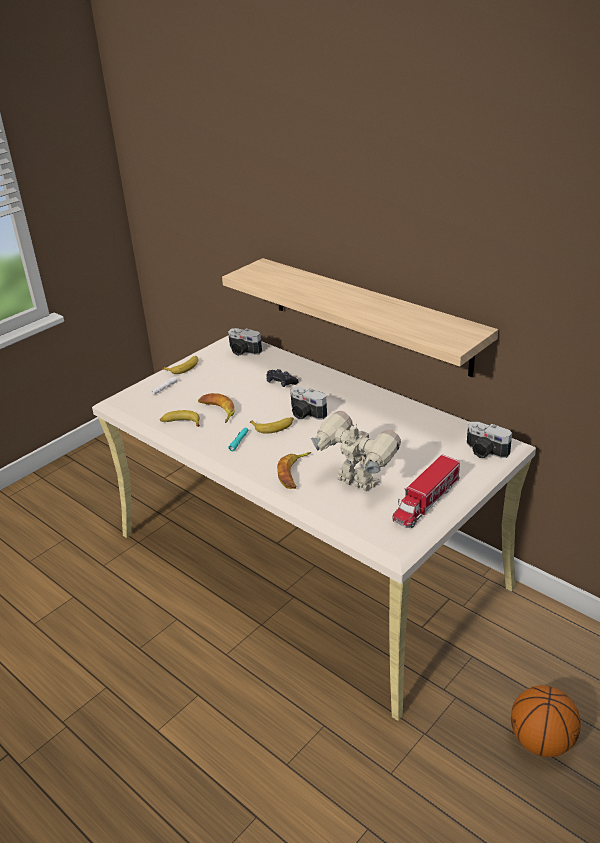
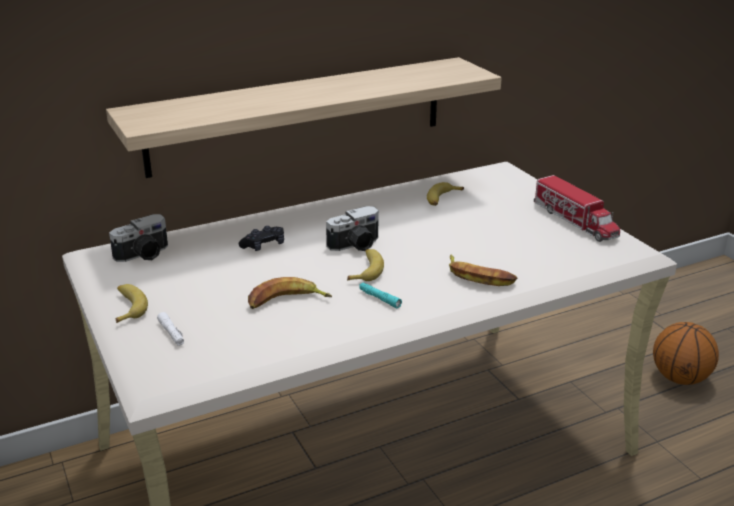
camera: 70 degrees left, 5 degrees down
(181, 423) = (289, 334): banana -> banana (442, 199)
(356, 483) = (522, 247): toy robot -> none
(485, 452) = (509, 178): camera -> none

